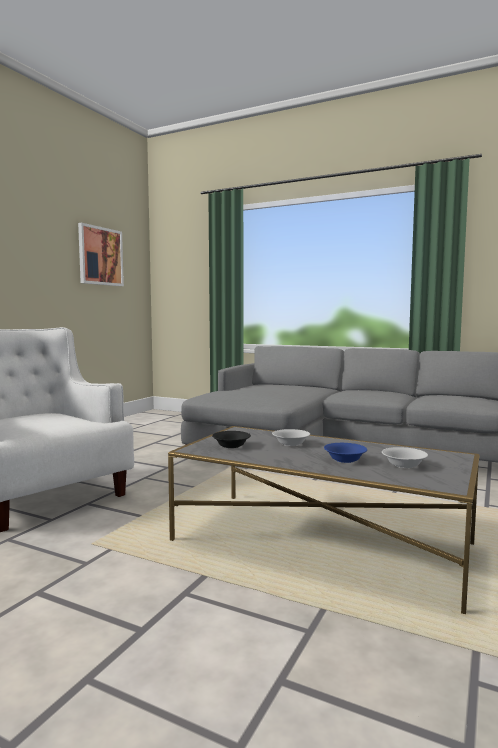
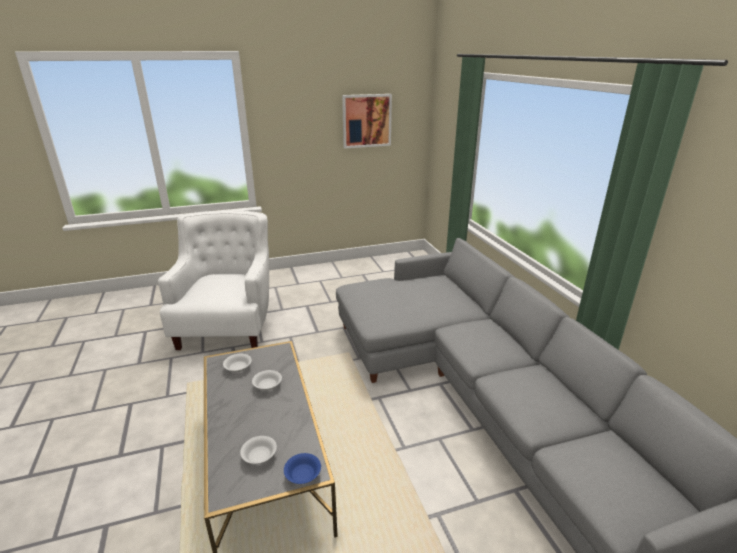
camera: 45 degrees right, 20 degrees up
(231, 445) = (238, 368): black bowl -> white bowl
(345, 459) = (249, 425): blue bowl -> blue bowl (303, 475)

